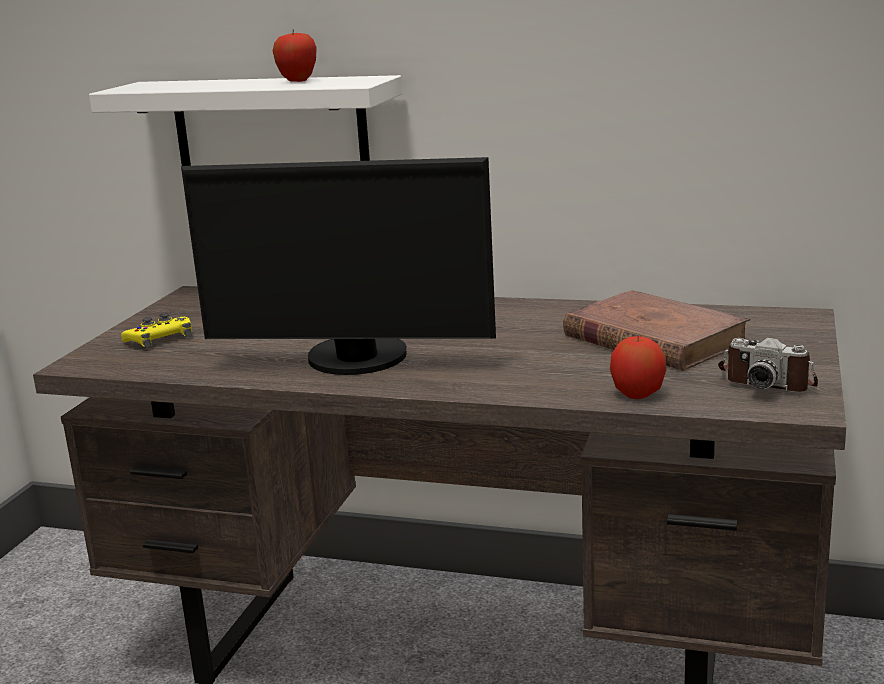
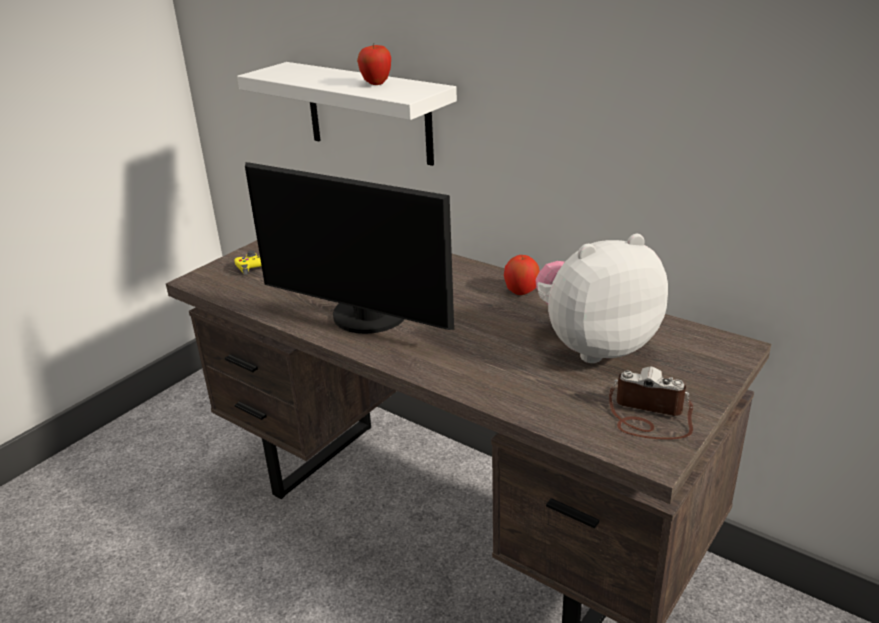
camera: 20 degrees right, 10 degrees up
(637, 394) = (536, 405): apple -> apple (521, 291)
(653, 339) = (594, 346): brown book -> plush toy
(768, 381) = (648, 418): camera -> camera turned 150 degrees clockwise

